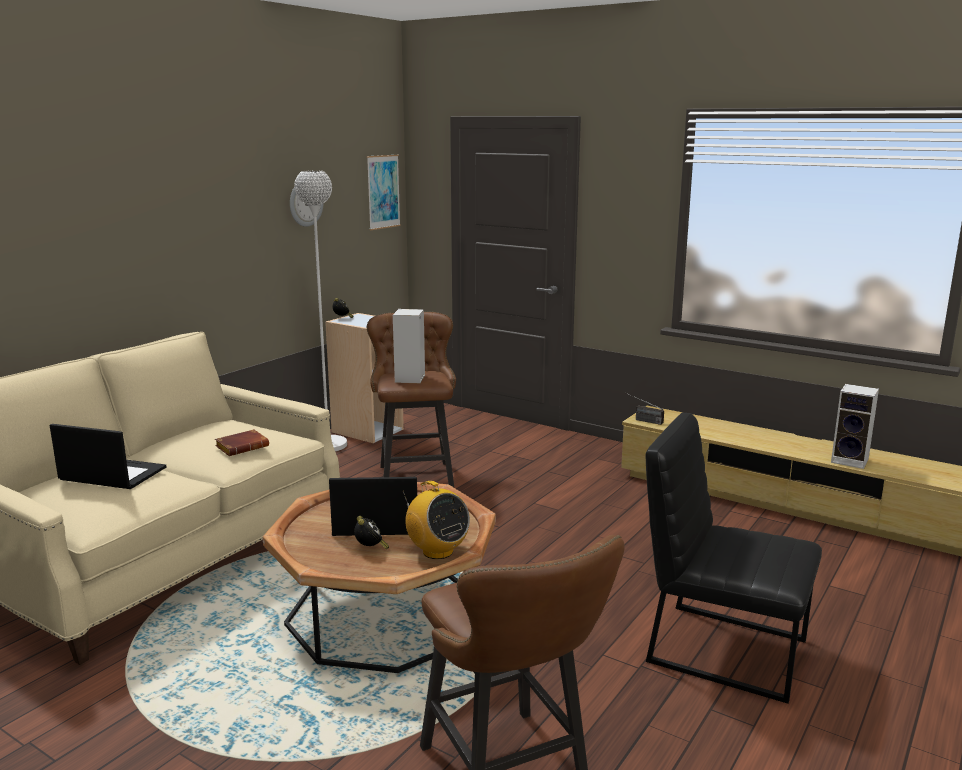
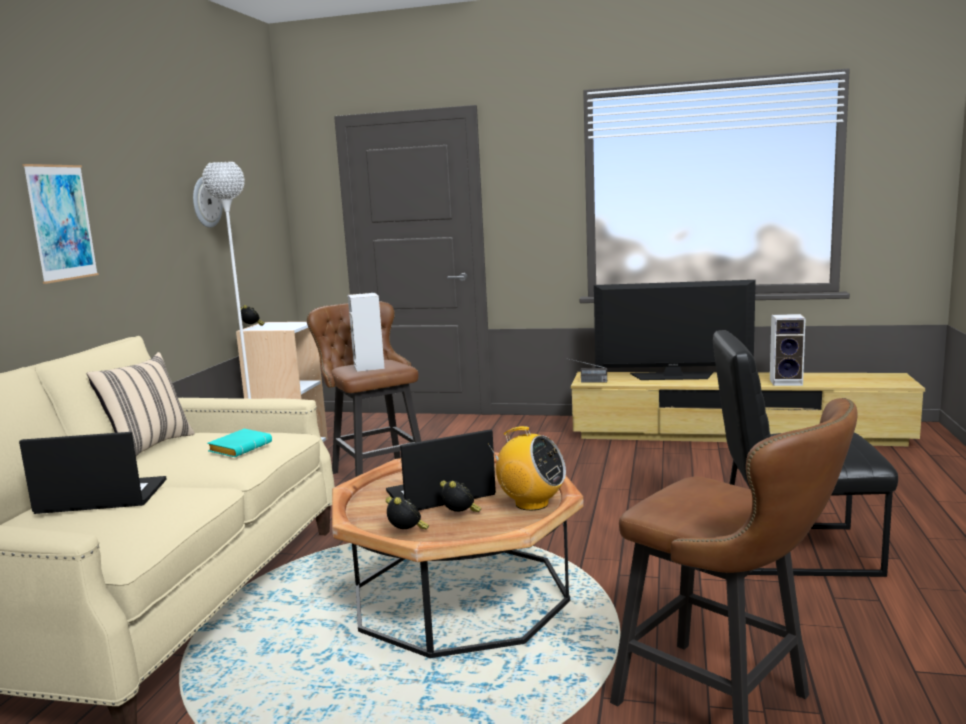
camera: 20 degrees left, 5 degrees down
(186, 430) = (148, 447): none -> beige pillow
(243, 447) = (240, 447): brown book -> turquoise book
(315, 556) = (407, 533): none -> alarm clock
(383, 192) = (269, 196): picture -> picture (61, 222)
(736, 429) = (673, 376): none -> television

